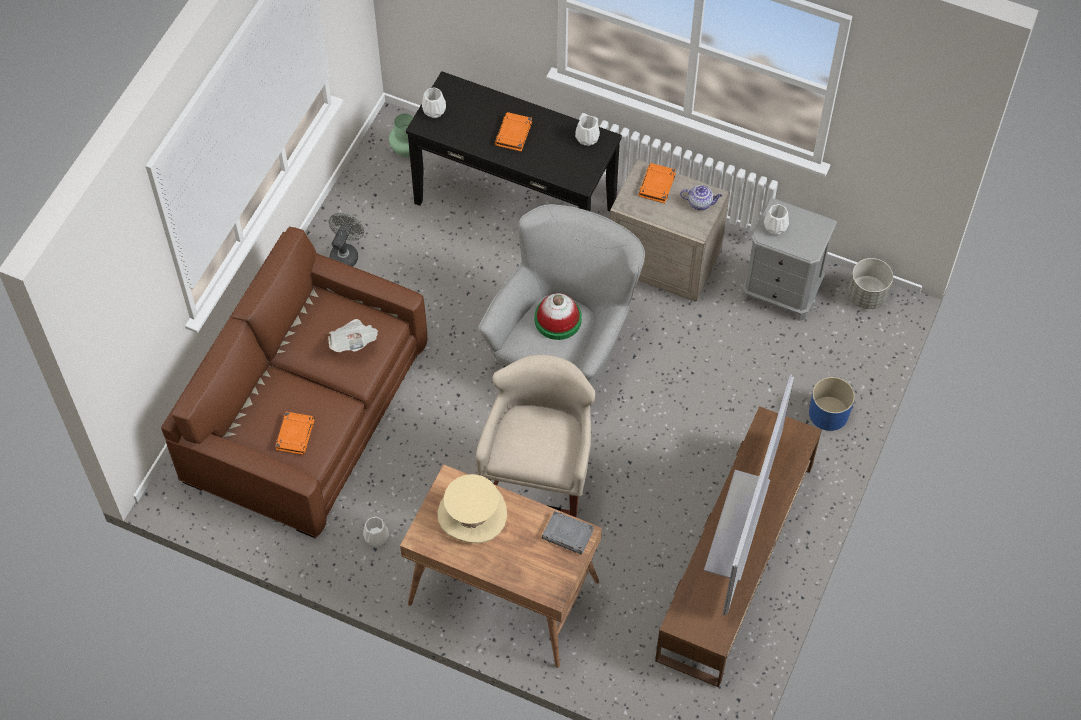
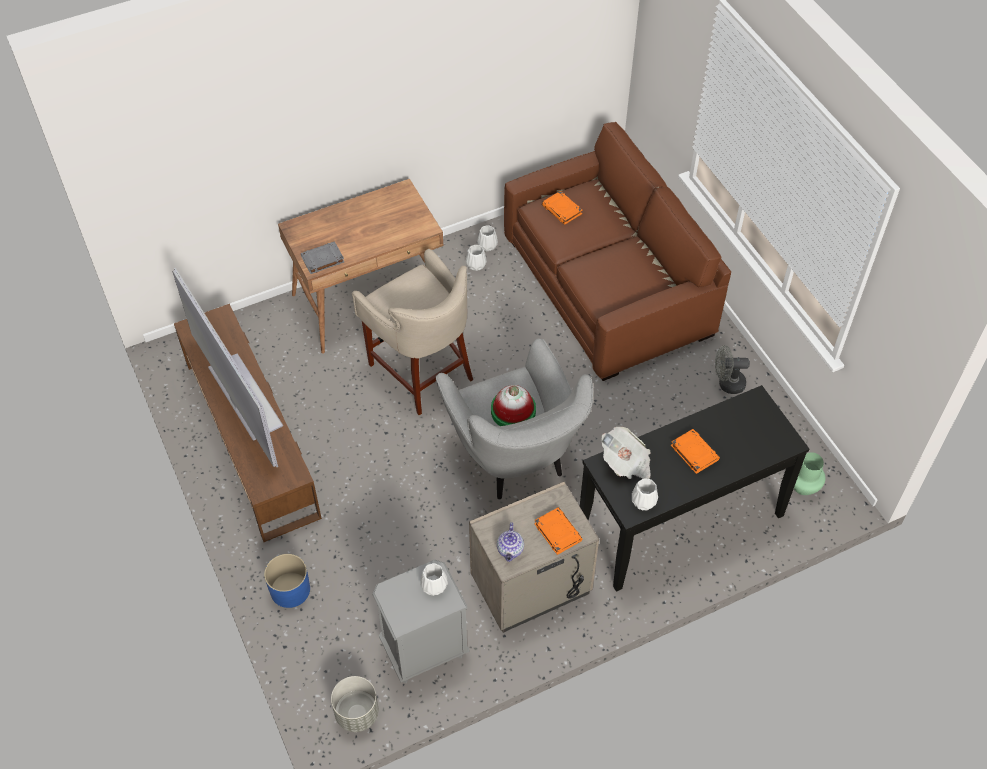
camera: 130 degrees right, 5 degrees down
(346, 254) = (727, 384): grey fan -> grey fan turned 120 degrees clockwise
(353, 343) = (606, 279): newspaper -> newspaper (626, 463)
(434, 110) = (766, 416): white vase -> white vase (486, 245)
(472, 514) = (391, 223): beige hat -> none
(700, 203) = (510, 550): teapot -> teapot turned 45 degrees counterclockwise

